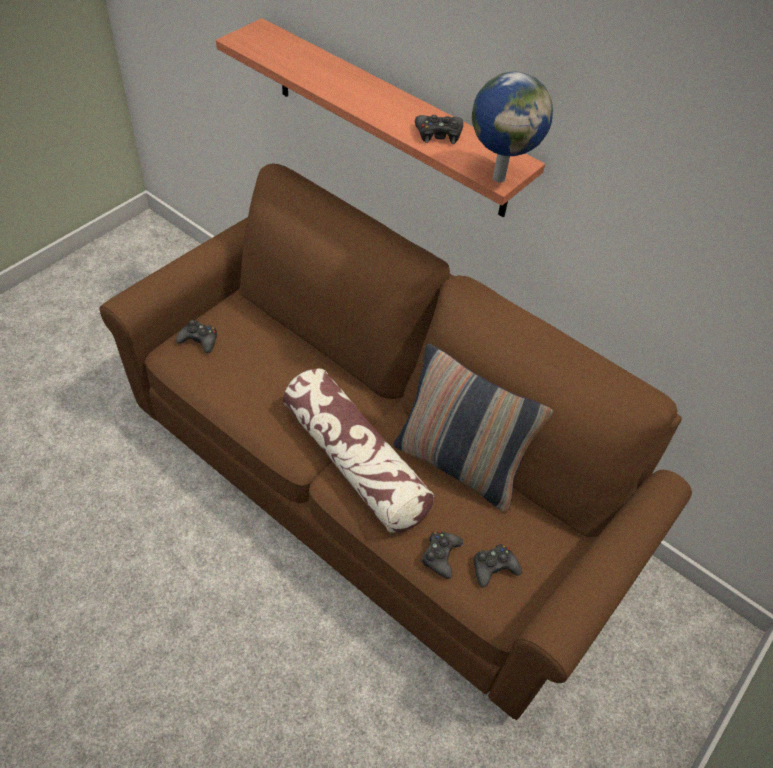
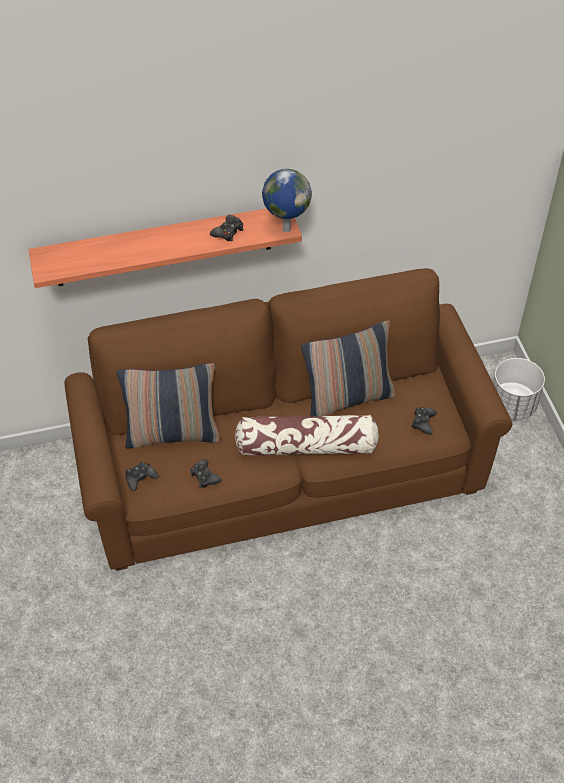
camera: 50 degrees left, 0 degrees up
(276, 335) = (173, 433): none -> pillow
(440, 556) = (399, 441): black game controller -> black game controller (204, 477)
(682, 682) = (512, 405): none -> white planter

